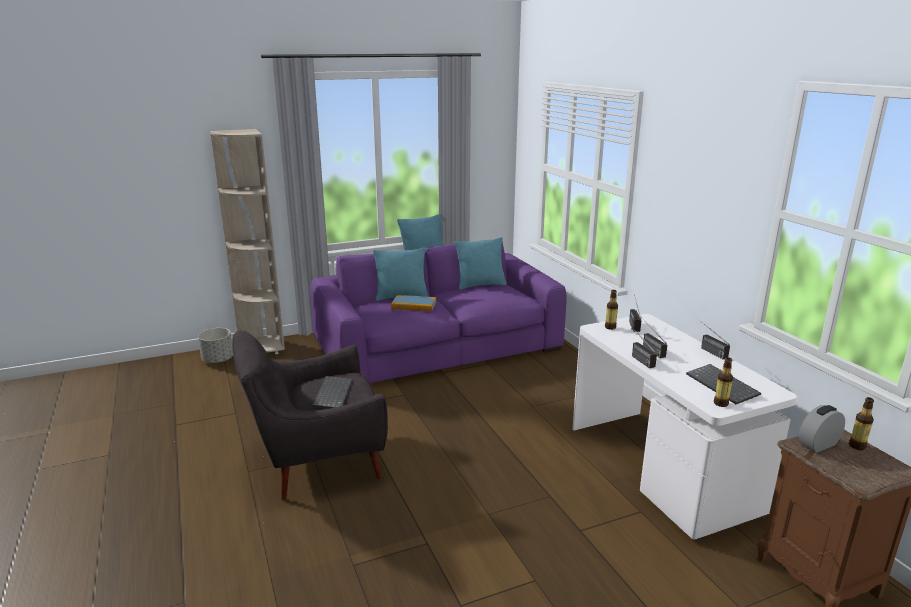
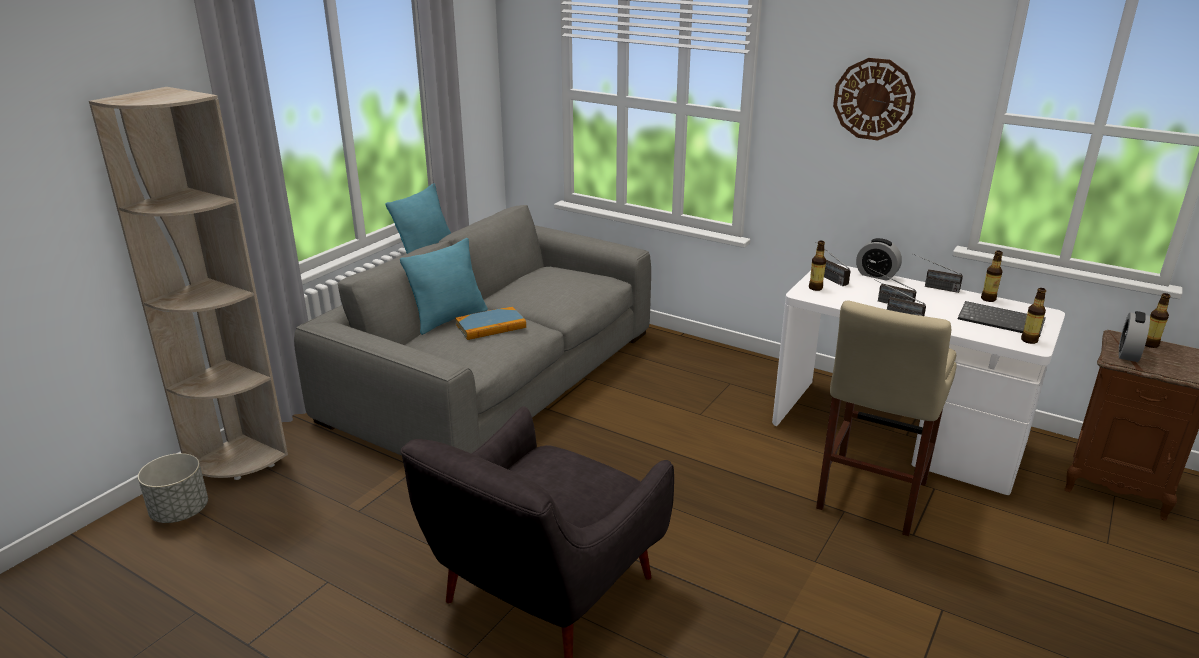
camera: 35 degrees left, 5 degrees up
(332, 393) = (566, 487): keyboard -> none
(437, 345) = (494, 374): purple sofa -> grey sofa
(480, 285) = (527, 274): turquoise pillow -> none
(579, 497) = (869, 498): none -> beige stool
(674, 332) = (876, 275): none -> alarm clock
(700, 188) = (873, 99): none -> wall clock
(741, 370) = (988, 299): none -> bottle

